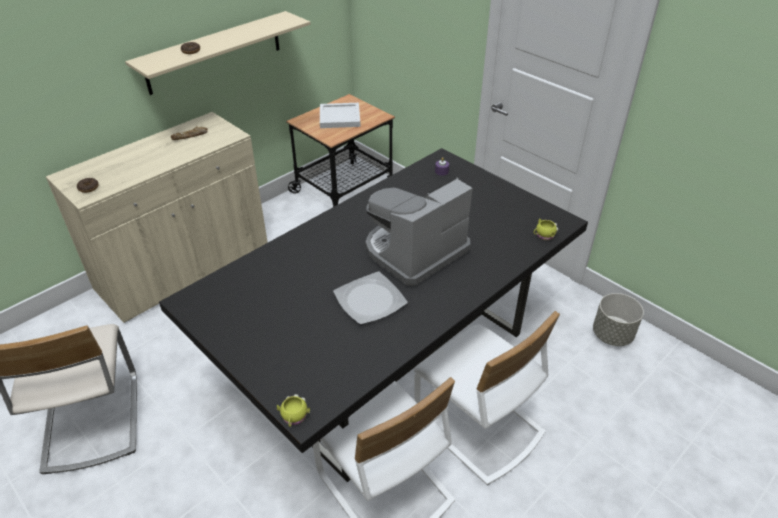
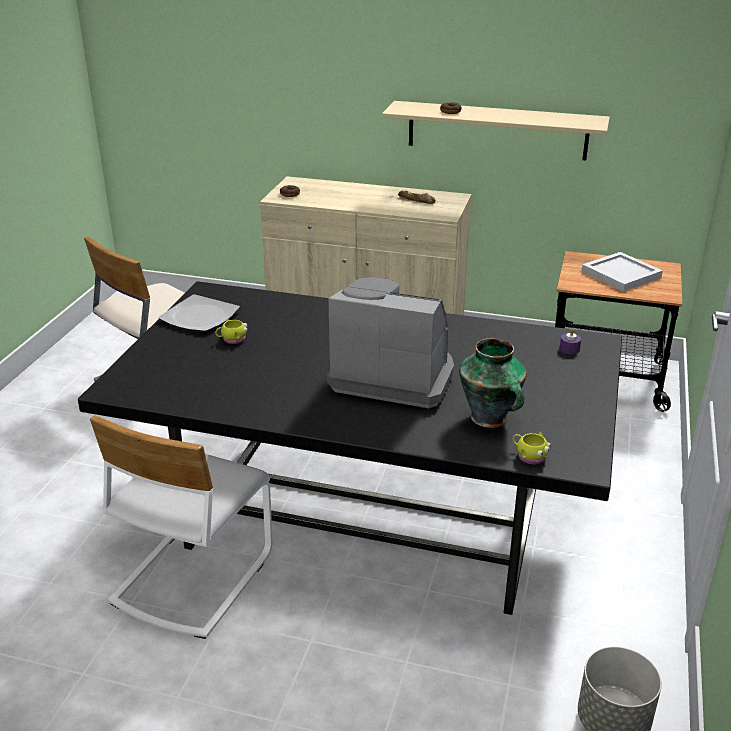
camera: 60 degrees right, 10 degrees down
(294, 417) = (105, 385): yellow mug -> yellow mug (232, 339)
(369, 301) = (287, 374): plate -> plate (199, 317)
(478, 427) = (324, 625): white chair -> none
(495, 233) = (490, 419): none -> vase

